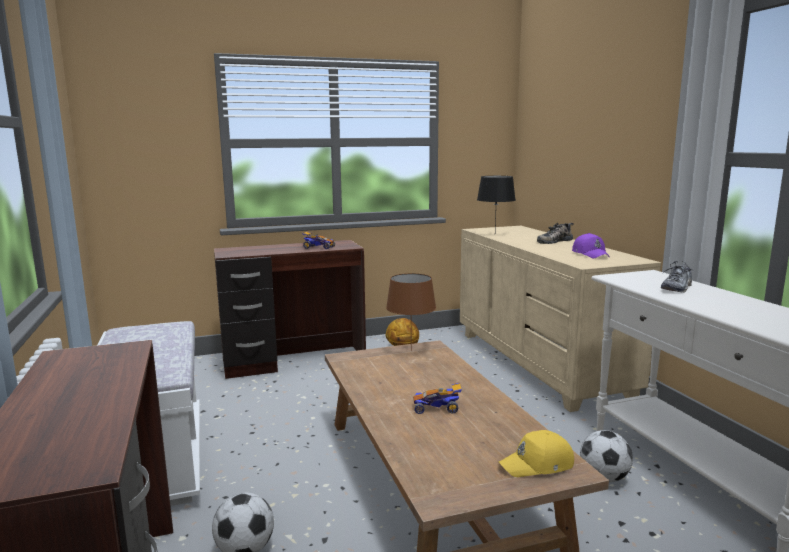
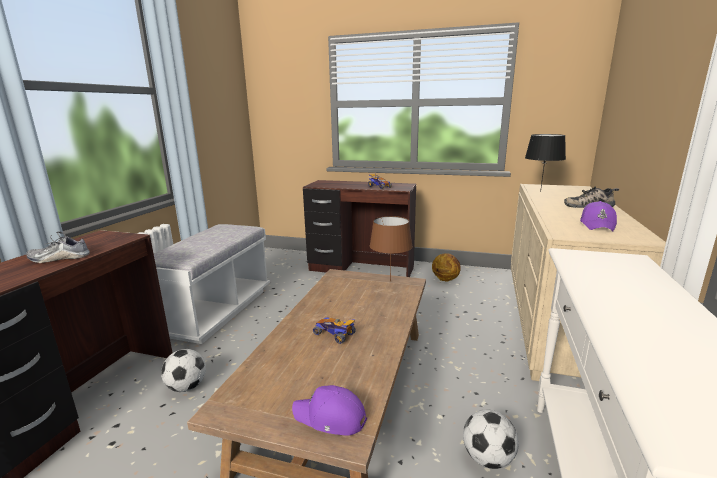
camera: 35 degrees right, 5 degrees up
(538, 465) = (330, 418): yellow cap -> purple cap
(677, 288) = (623, 283): shoe -> shoe (59, 258)

